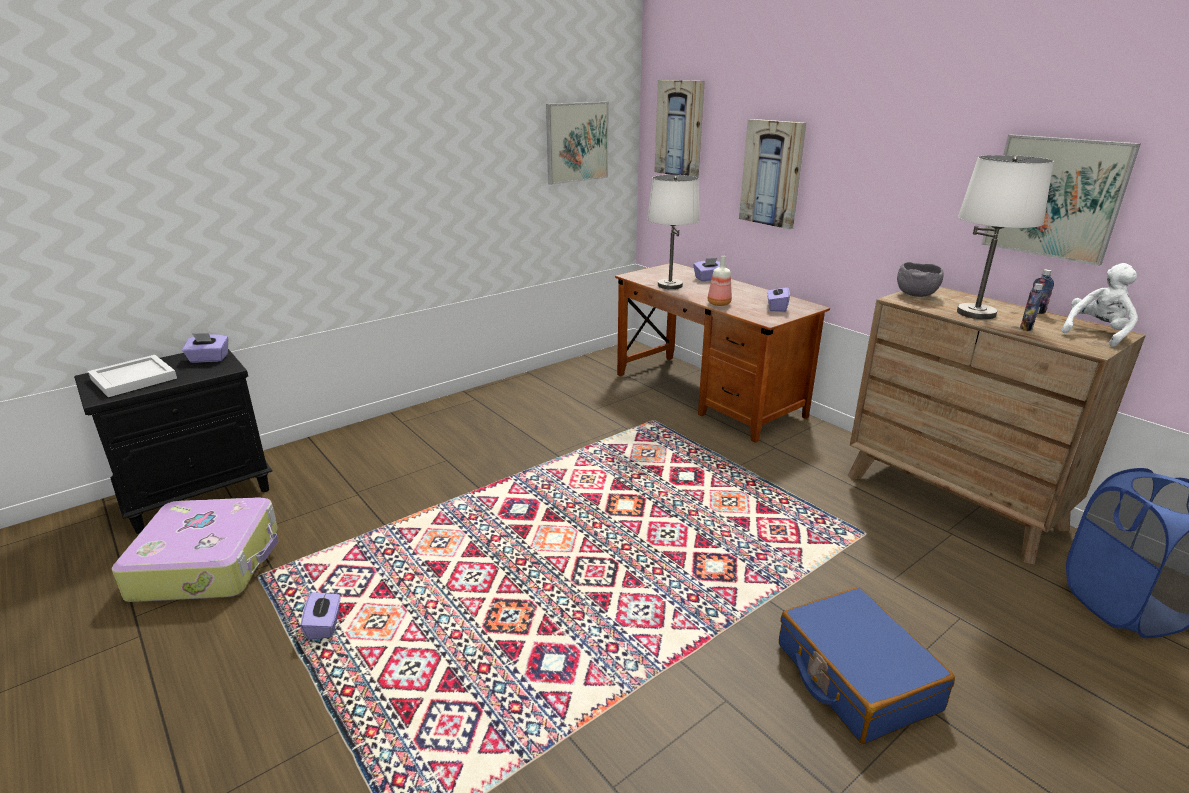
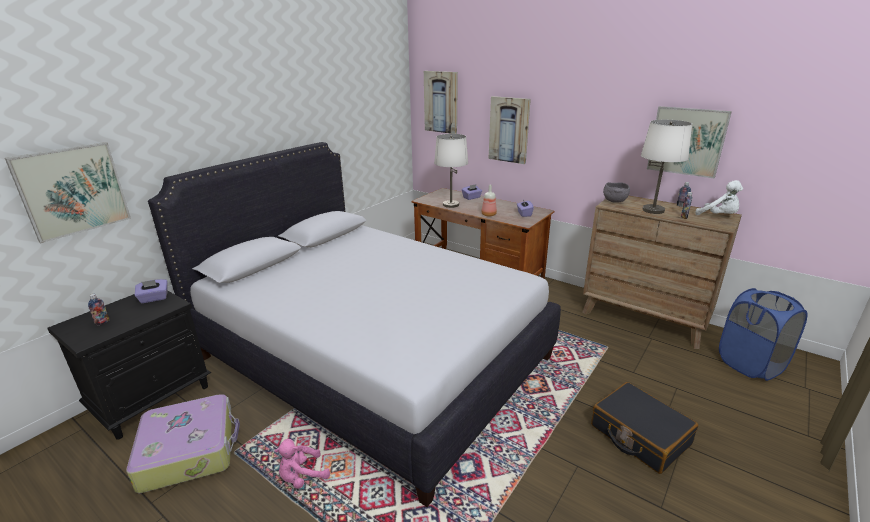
camera: 15 degrees left, 0 degrees up
(134, 378) = (102, 322): white tray -> bottle
(324, 625) = (302, 477): purple tissue box -> pink plush toy
(494, 488) = (372, 357): none -> white bed
(577, 142) = (375, 114): picture -> picture (73, 190)
(855, 677) = (639, 435): blue suitcase -> black suitcase
(1096, 333) = (719, 216): white plush toy -> white plush toy turned 105 degrees clockwise

